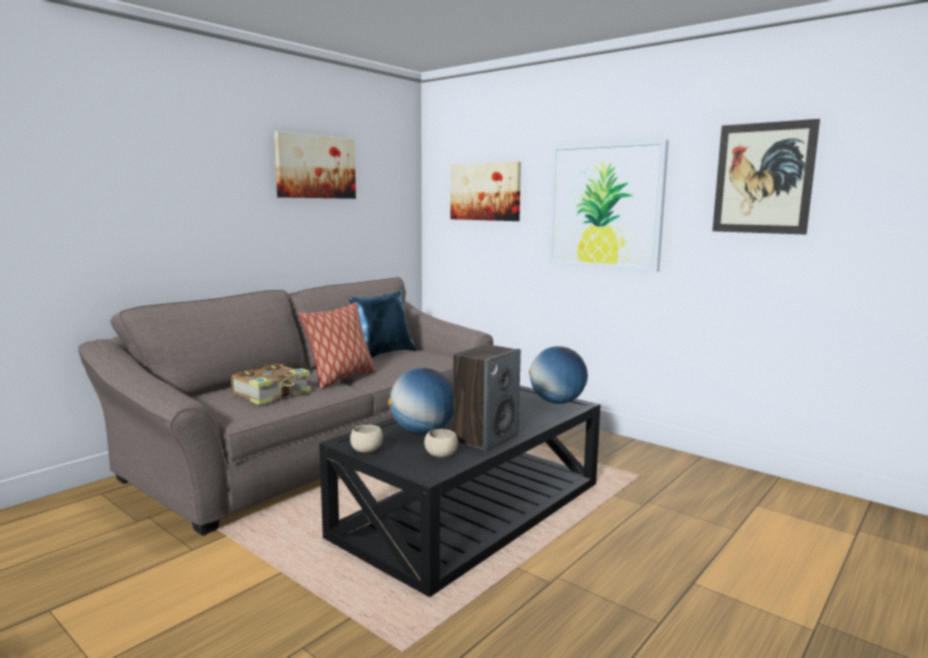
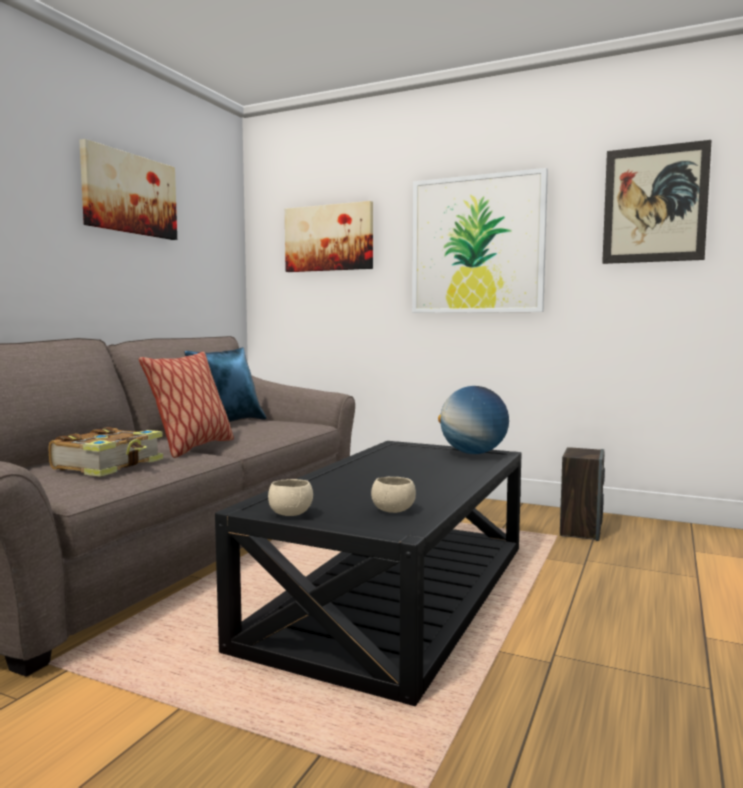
camera: 15 degrees left, 5 degrees down
(422, 432) = (344, 490): globe -> none
(485, 438) = (431, 489): speaker -> speaker (580, 530)

